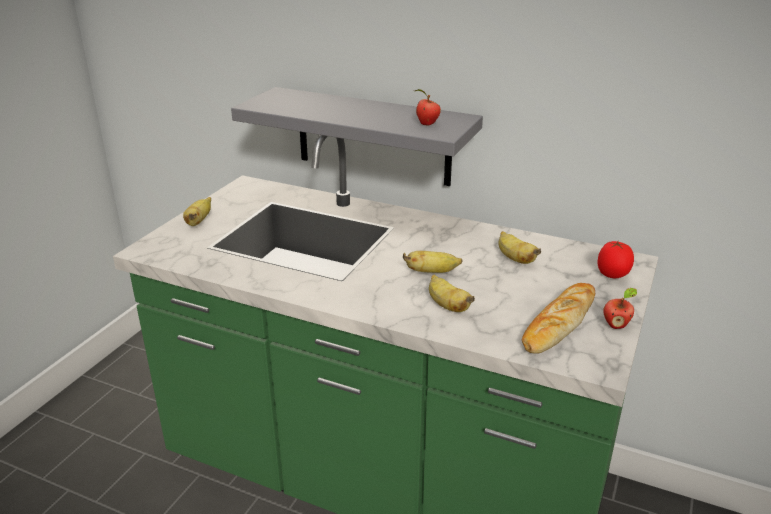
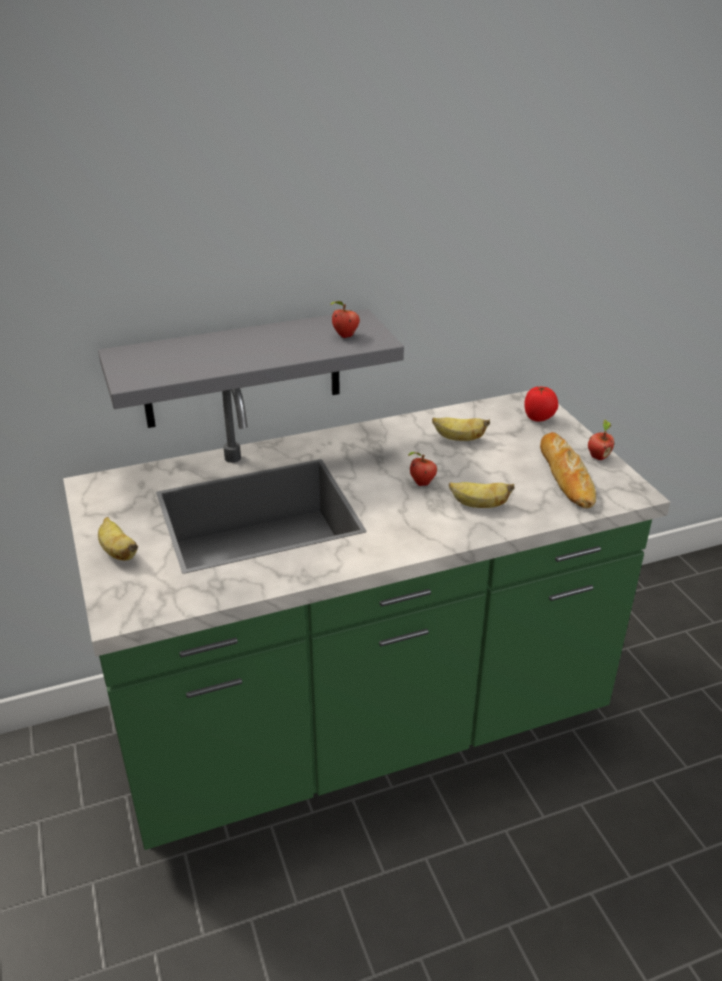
camera: 45 degrees left, 5 degrees up
(432, 272) = (421, 483): banana -> apple

